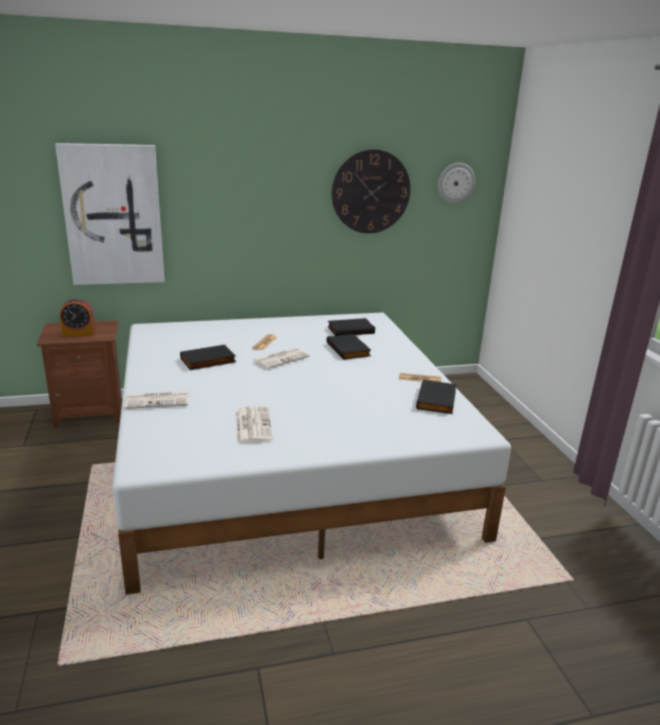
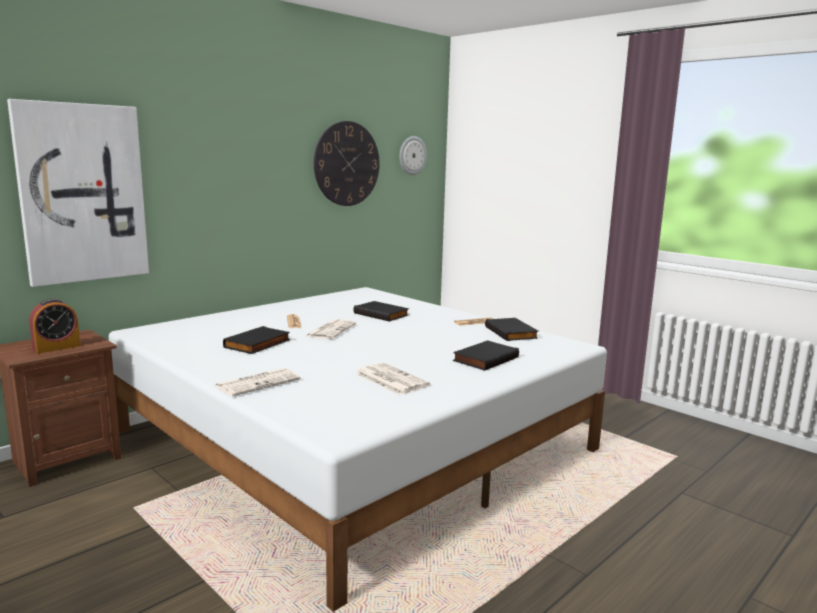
camera: 30 degrees left, 10 degrees down
(350, 329) = (359, 301): black book -> black book (485, 358)

